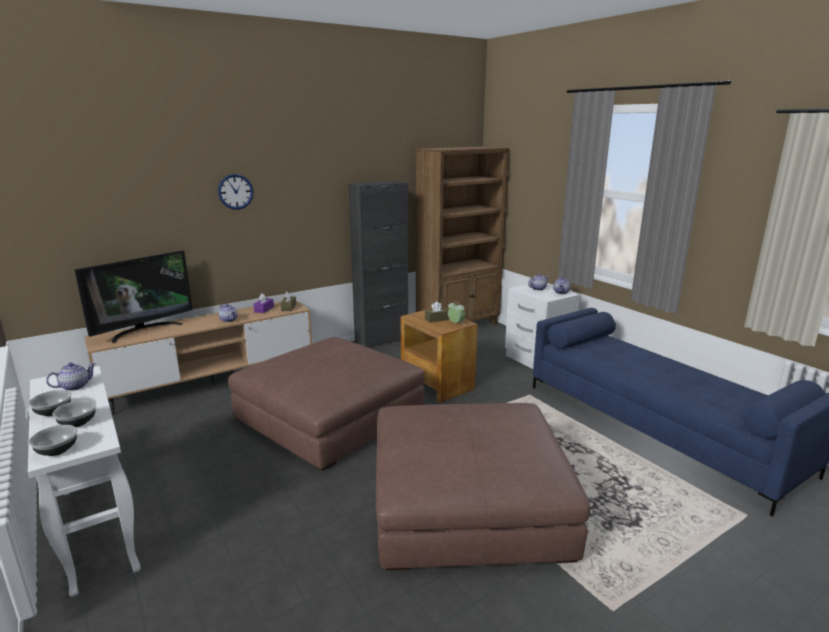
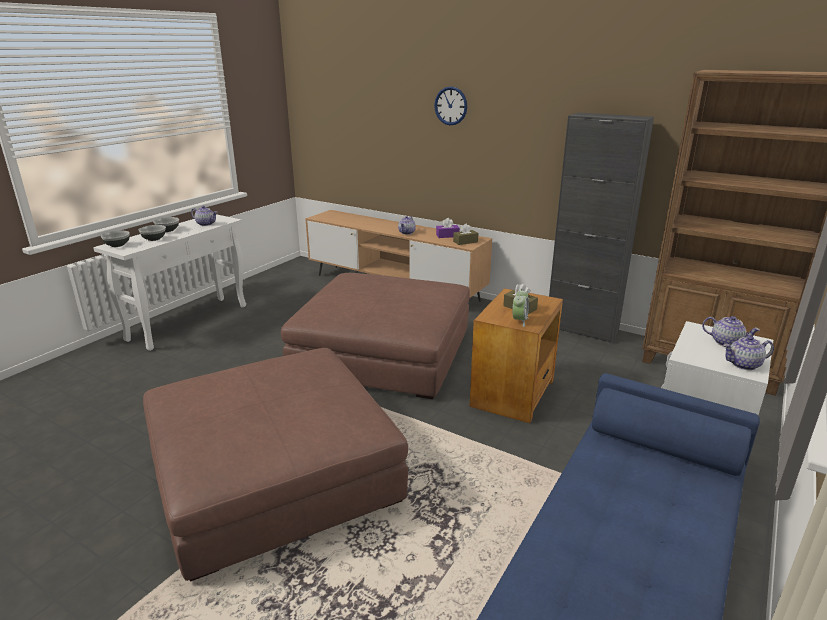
camera: 65 degrees right, 5 degrees up
(143, 330) = (356, 218): television -> none

